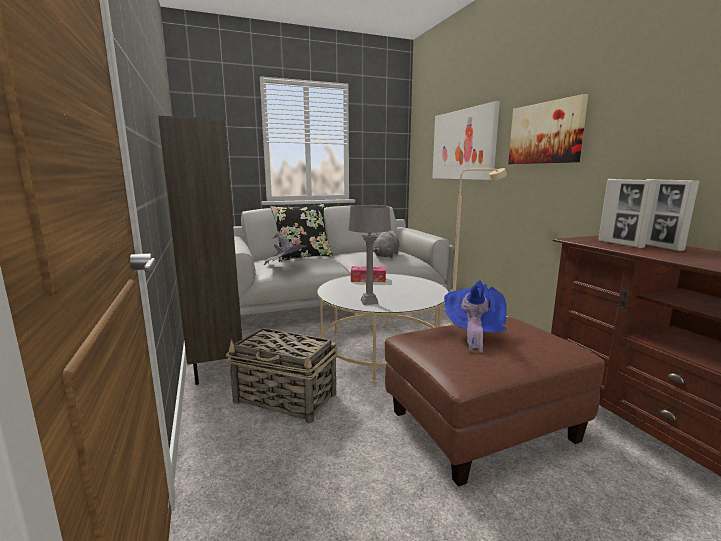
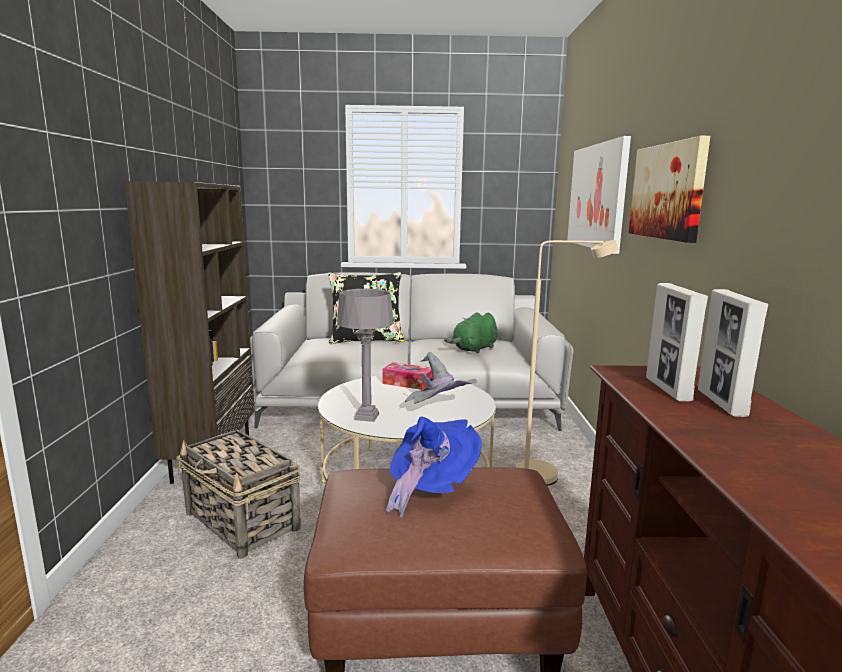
camera: 20 degrees right, 0 degrees up
(286, 267) = (329, 352): grey hat -> grey hat (438, 412)
(386, 256) = (474, 349): grey plush toy -> green plush toy

